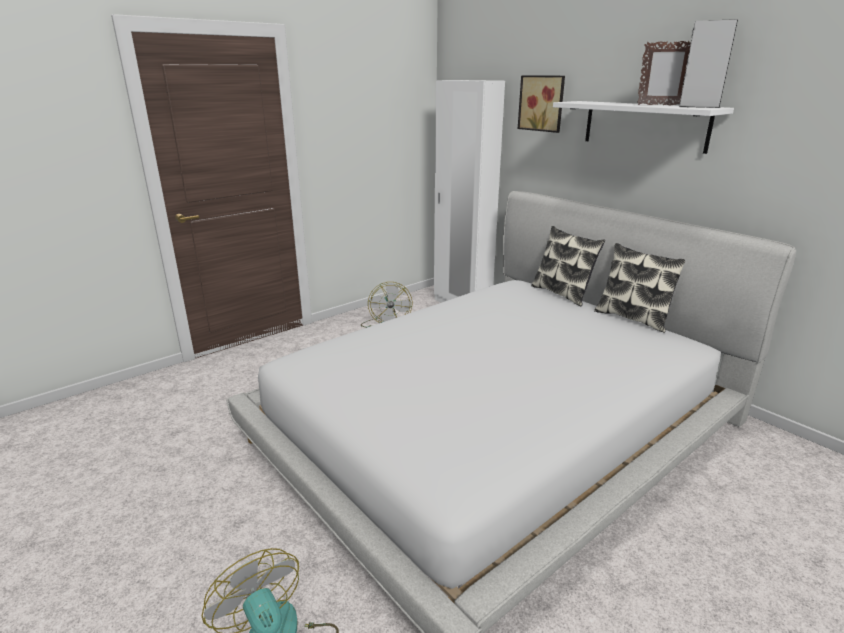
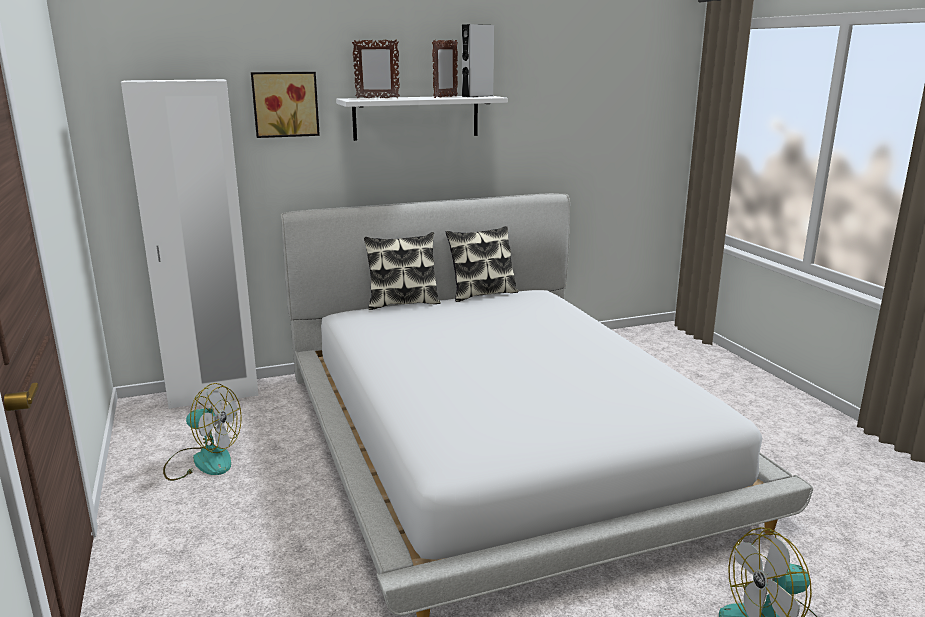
camera: 70 degrees left, 5 degrees down
(599, 102) = (377, 98): none -> picture frame

